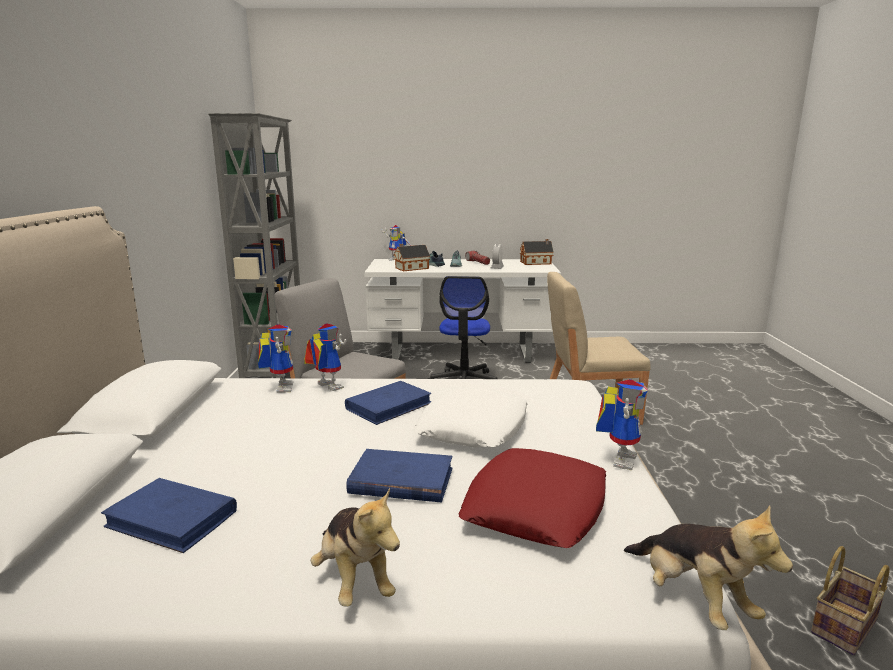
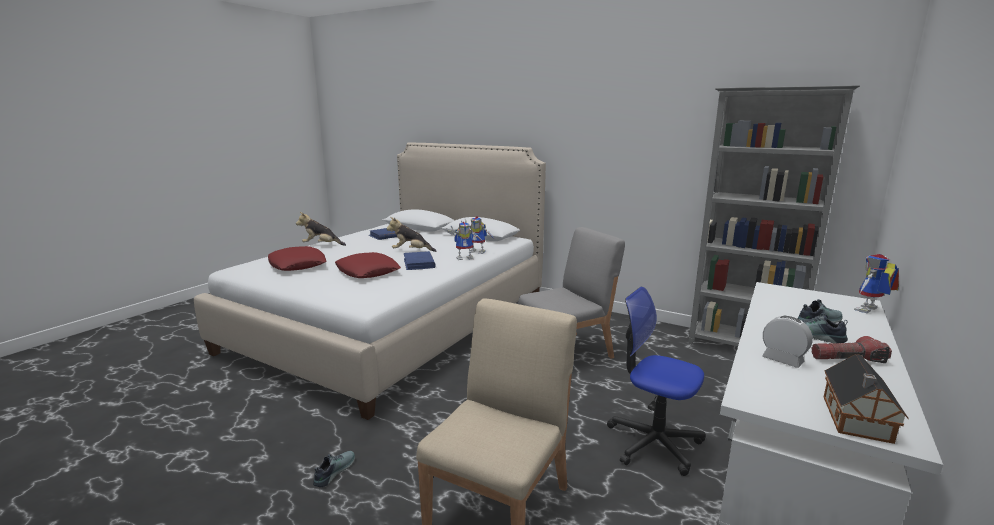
camera: 120 degrees right, 0 degrees up
(400, 481) = (351, 253): blue book -> none
(410, 268) = (780, 304): toy house -> none
(473, 427) = (368, 271): white pillow -> red pillow
(618, 458) = (287, 285): toy robot -> none
(667, 475) = (333, 471): none -> shoe
(692, 599) = (227, 269): plush toy -> plush toy (411, 251)
(845, 628) = (163, 434): basket -> none

